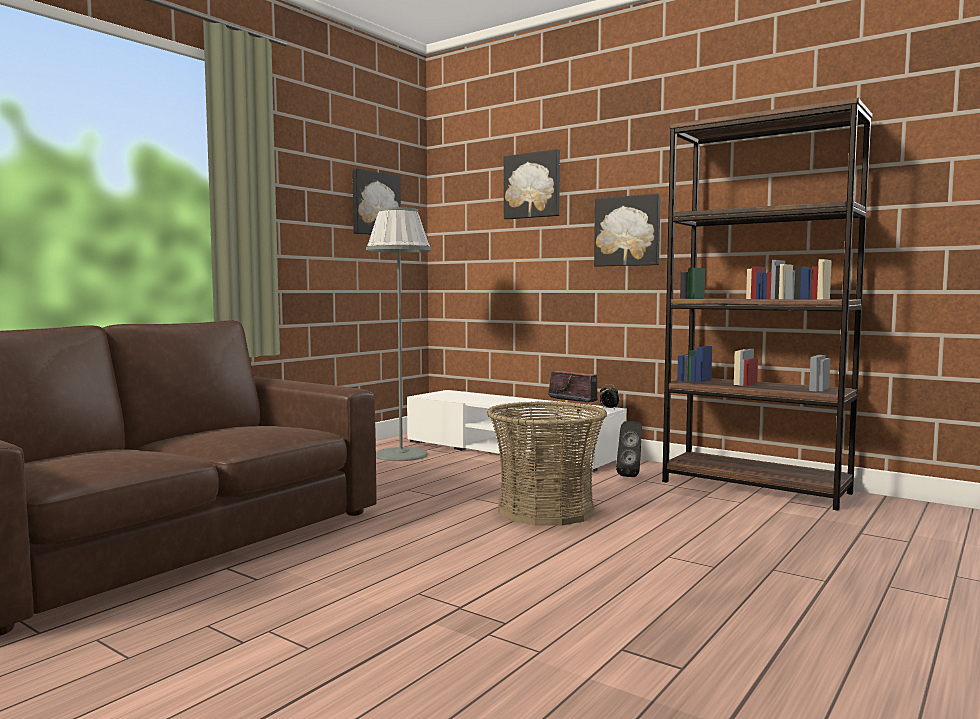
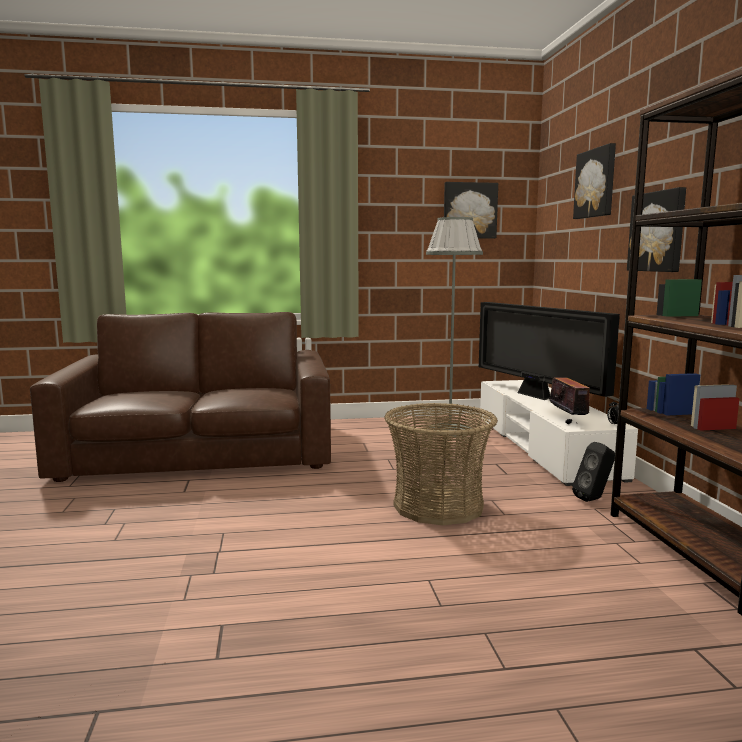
camera: 45 degrees right, 5 degrees up
(492, 400) = (536, 396): none -> television

